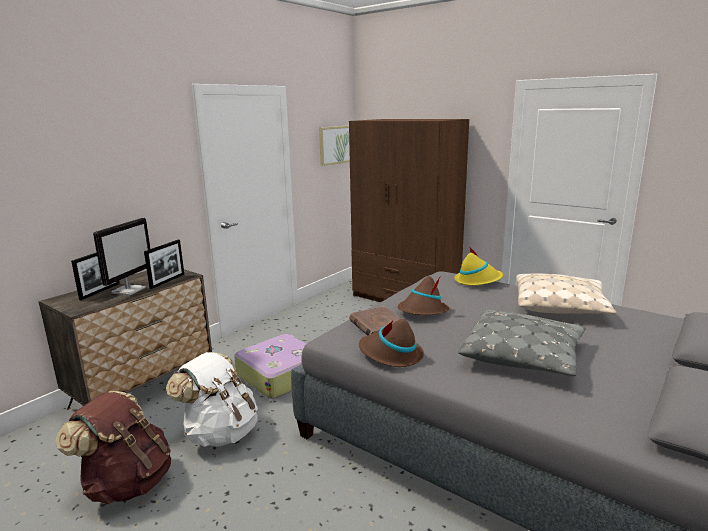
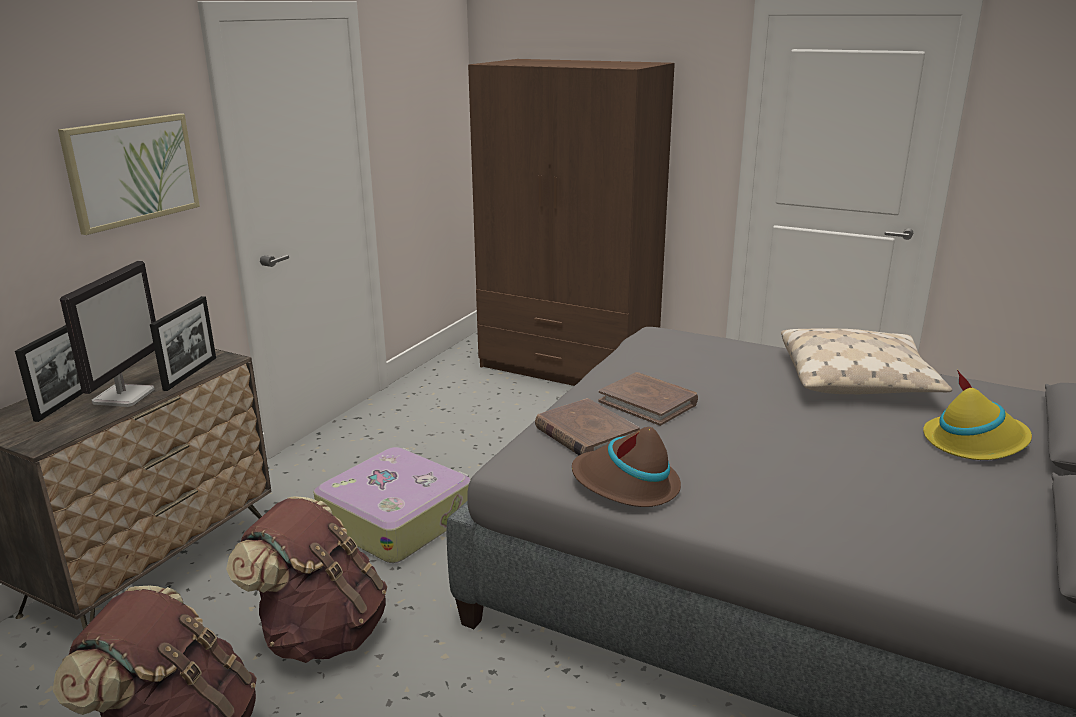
camera: 10 degrees left, 5 degrees up
(220, 433) = (321, 633): white backpack -> brown backpack
(336, 145) = (440, 105): picture -> picture (132, 171)
(422, 311) = (648, 402): brown hat -> brown book
(478, 280) = (717, 342): yellow hat -> yellow hat (975, 442)
(523, 355) = (831, 470): grey pillow -> none

